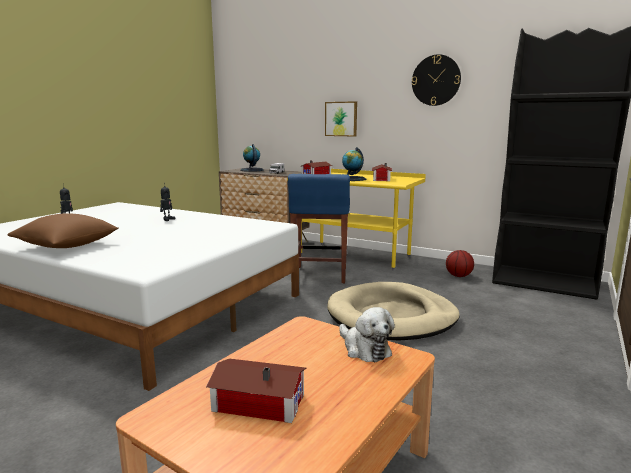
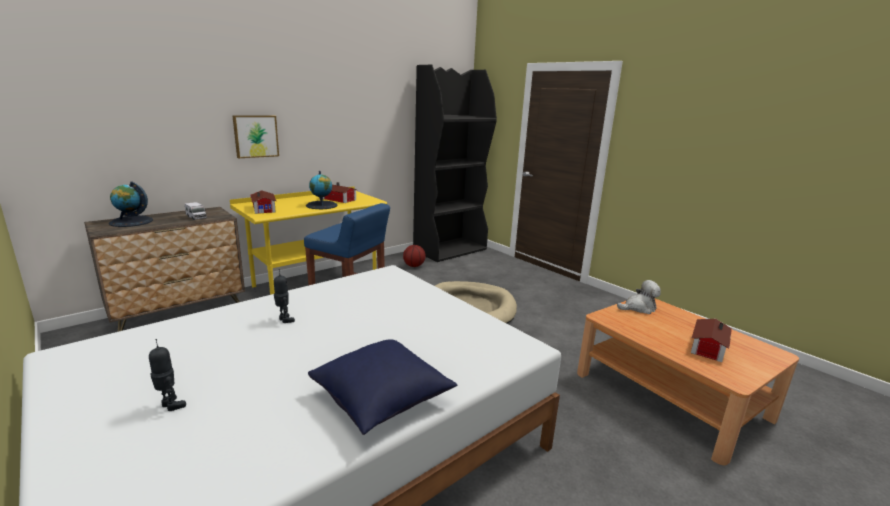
camera: 70 degrees left, 5 degrees up
(67, 246) = (382, 399): brown pillow -> blue pillow
(436, 80) = (353, 97): wall clock -> none

